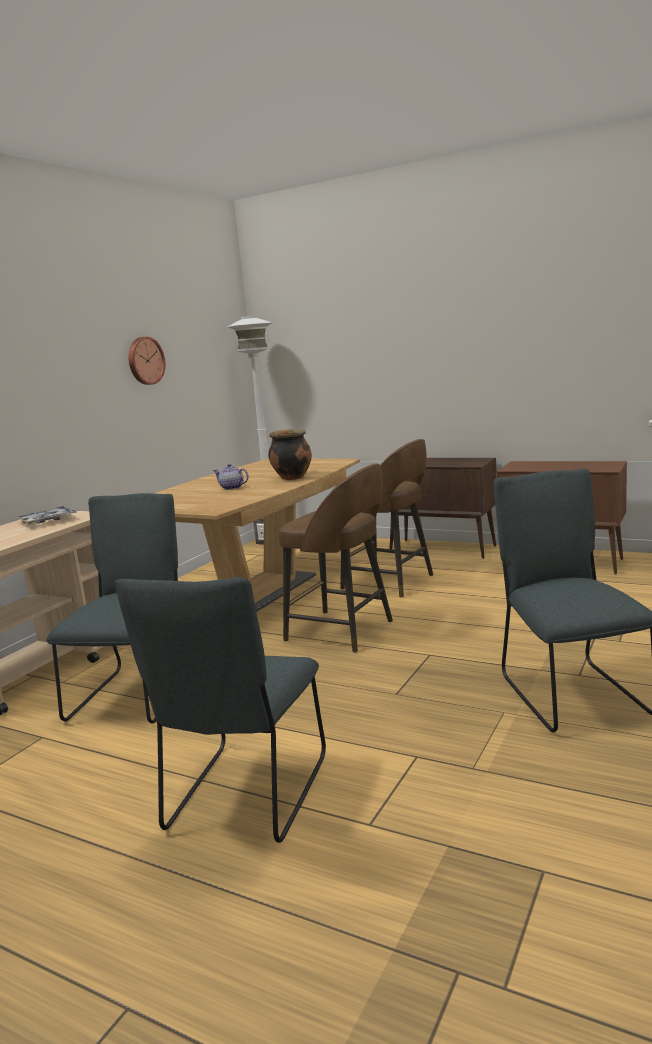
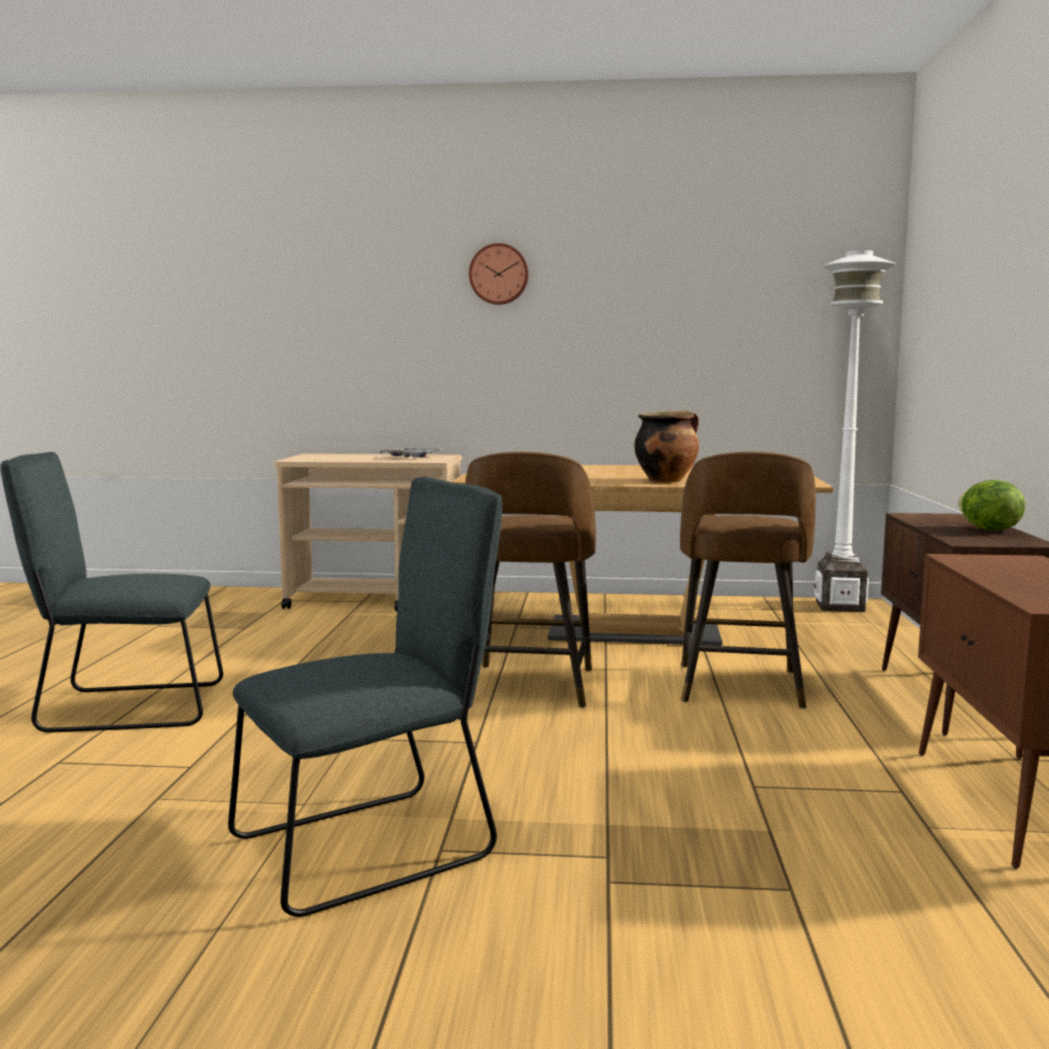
camera: 65 degrees right, 5 degrees down
(137, 692) = (333, 637): grey chair -> none
(145, 361) = (651, 308): wall clock -> wall clock (499, 274)
(231, 488) = (592, 474): teapot -> none
(446, 460) = (988, 530): none -> lettuce

